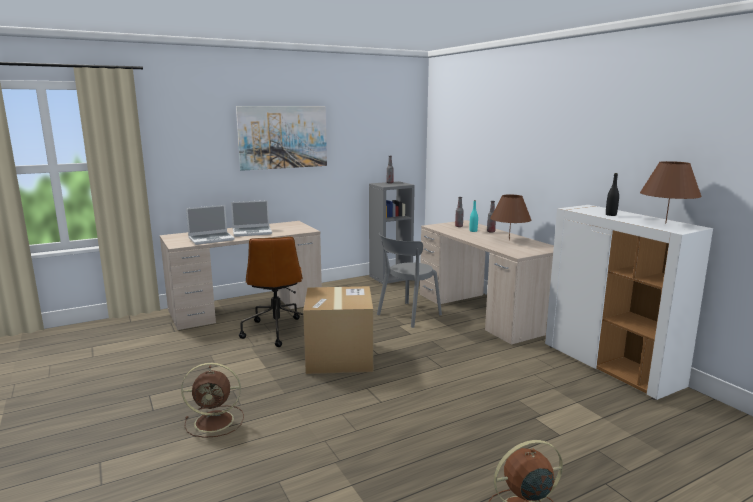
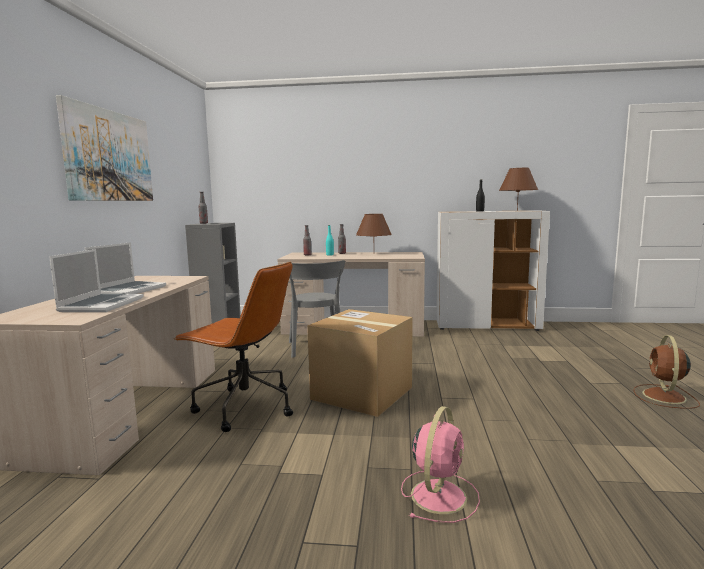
camera: 55 degrees left, 5 degrees down
(216, 421) = (439, 494): brown fan -> pink fan

